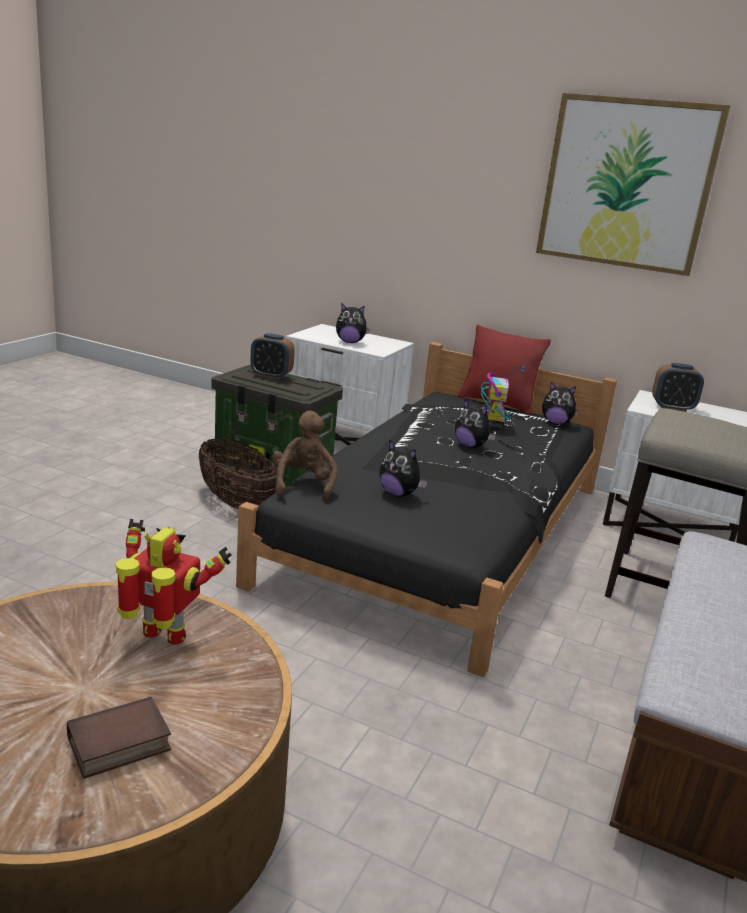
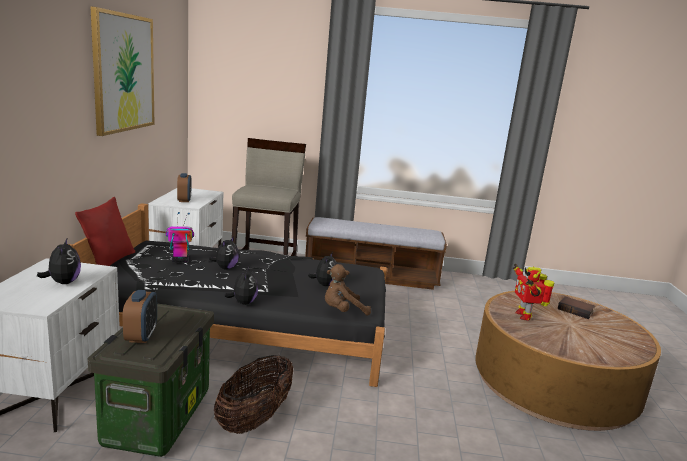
camera: 110 degrees left, 5 degrees down
(556, 423) = (151, 246): plush toy -> plush toy (243, 303)

